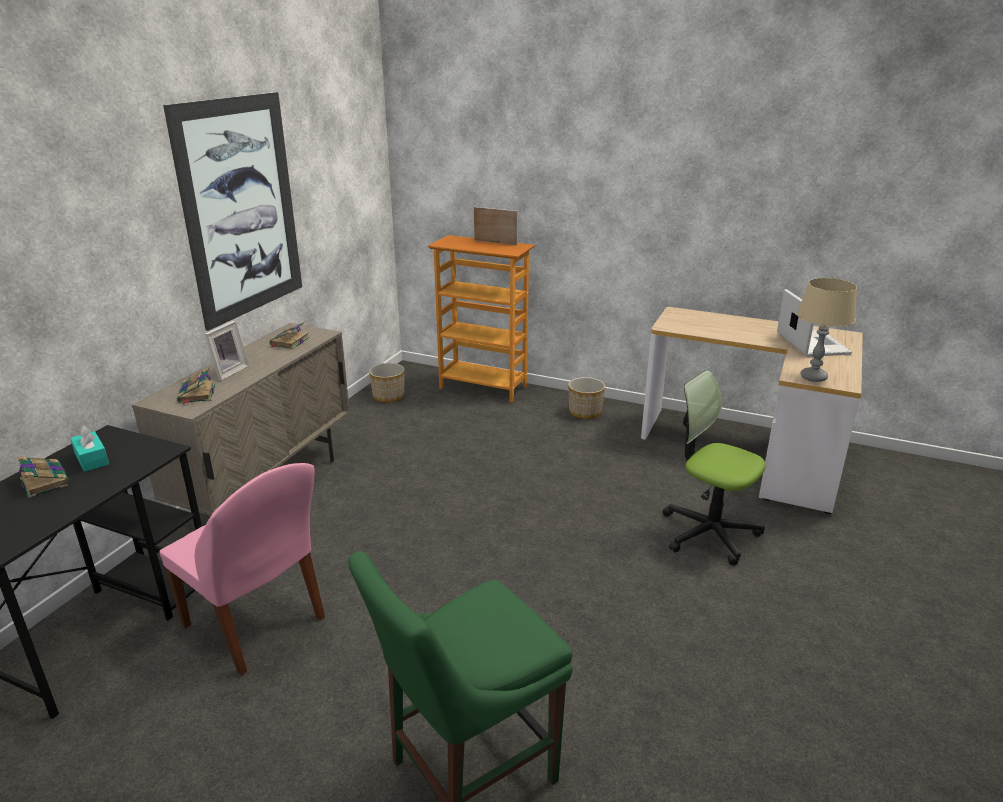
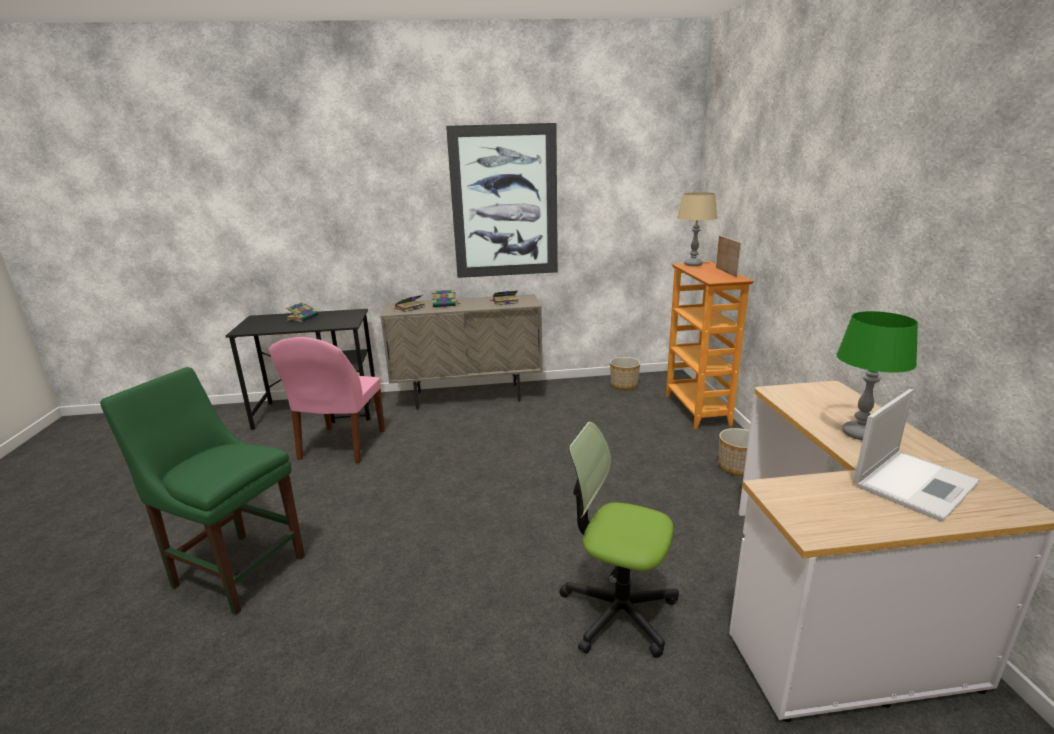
camera: 60 degrees right, 5 degrees down
(91, 459) = (329, 317): turquoise tissue box -> none
(228, 372) = (445, 304): picture frame -> book
(709, 533) = (618, 611): office chair -> office chair turned 75 degrees counterclockwise
(747, 331) = (859, 434): none -> green table lamp
(813, 377) = (793, 502): beige table lamp -> beige table lamp (693, 264)

